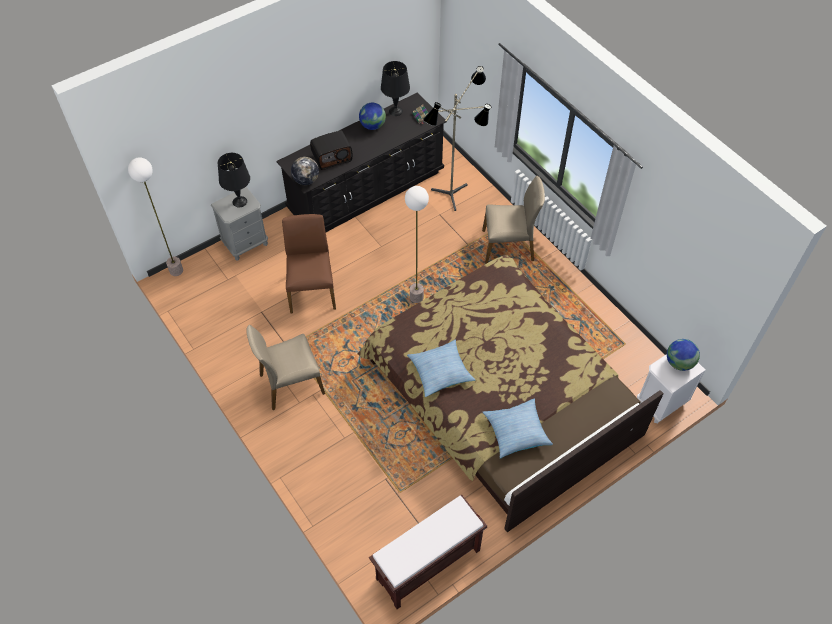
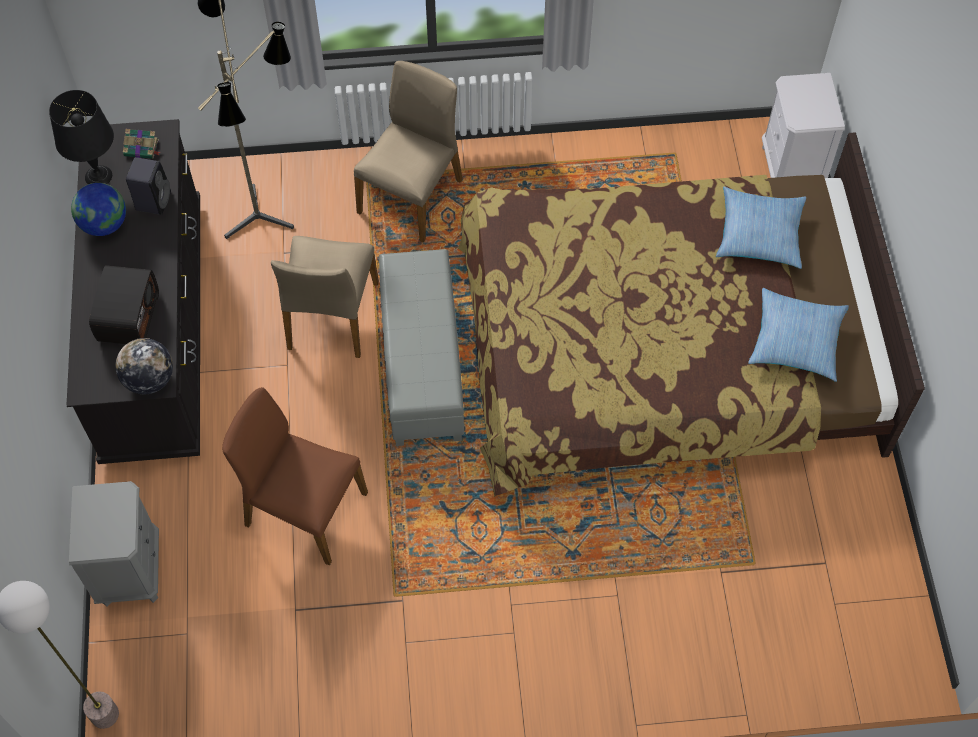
camera: 60 degrees left, 5 degrees up
(239, 202) = (101, 512): black table lamp -> none
(290, 383) = (470, 628): beige chair -> beige chair (331, 316)
(397, 135) = (153, 200): none -> black speaker
(416, 297) = (423, 366): floor lamp -> grey ottoman
(427, 565) = (890, 585): brown bench -> none
(440, 371) = (639, 384): pillow -> pillow (759, 234)
(679, 363) = (803, 93): globe -> none

